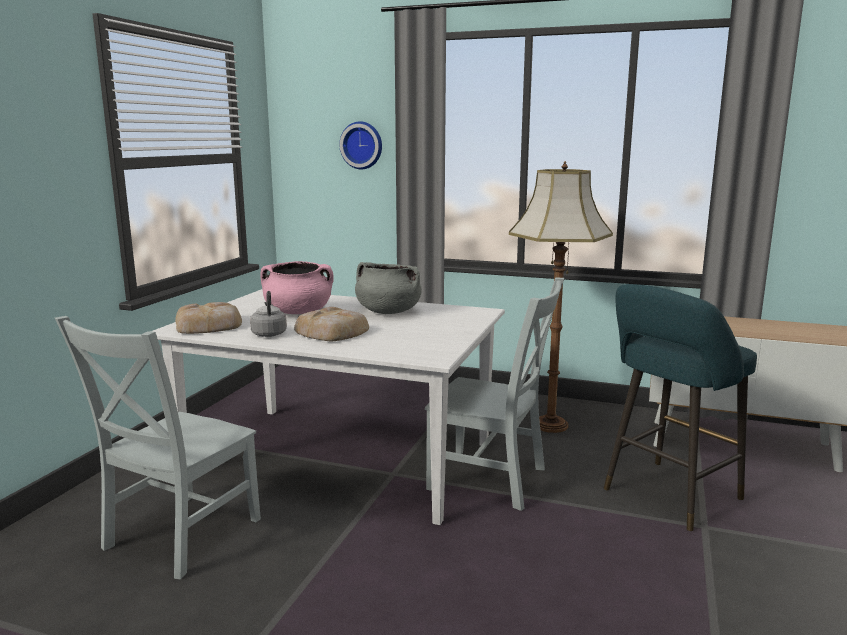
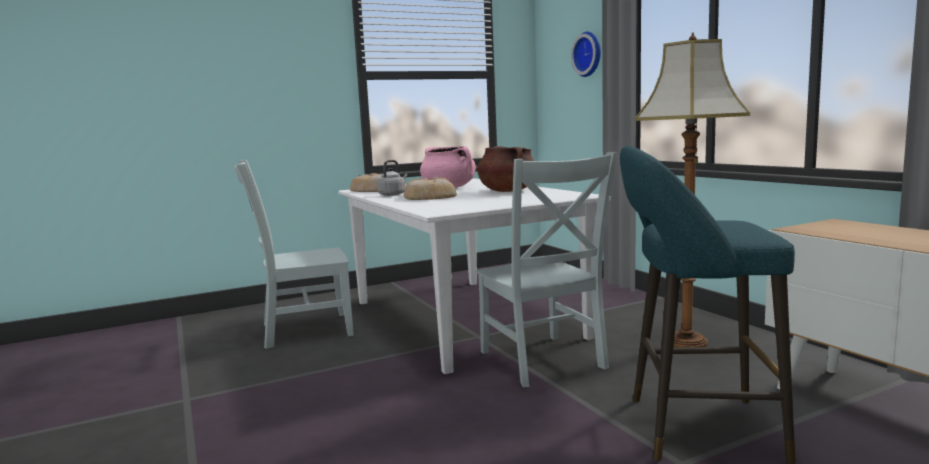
camera: 45 degrees right, 5 degrees down
(388, 312) = (507, 191): grey cooking pot -> brown cooking pot

